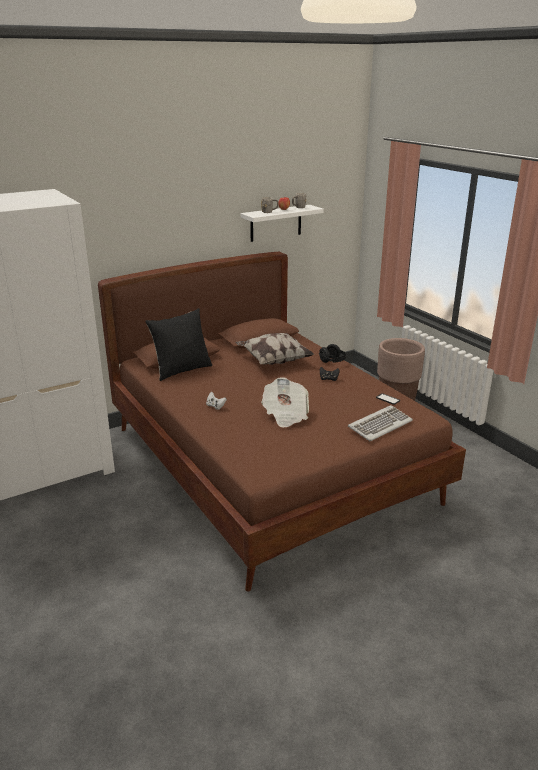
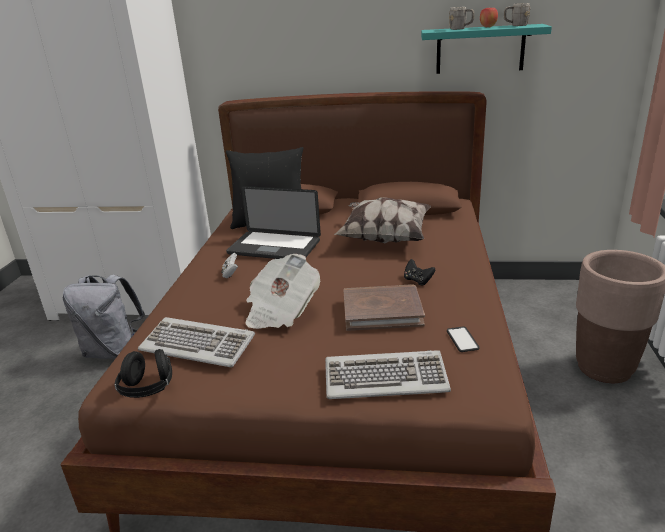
camera: 40 degrees right, 0 degrees up
(78, 511) = (114, 351): none -> grey backpack
(216, 384) = (274, 247): none -> laptop
(271, 444) = (198, 345): none -> keyboard
(276, 223) = (480, 49): white shelf -> turquoise shelf
(332, 362) = (461, 259): black headphones -> black headphones (148, 389)
(334, 398) = (382, 311): none -> brown book

